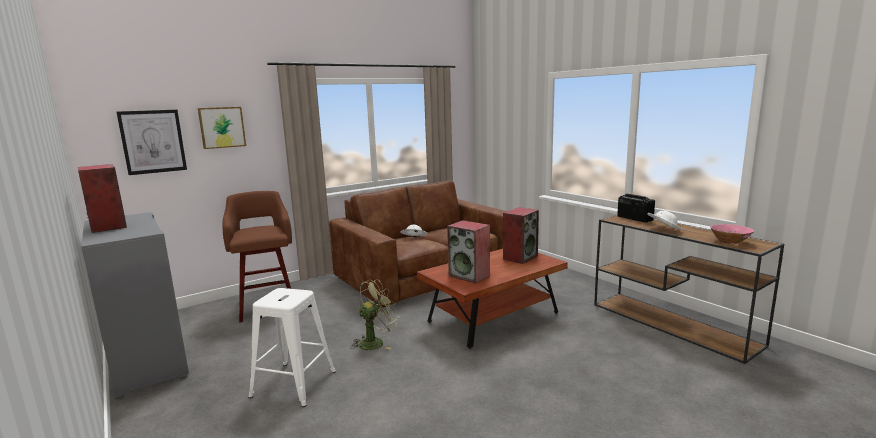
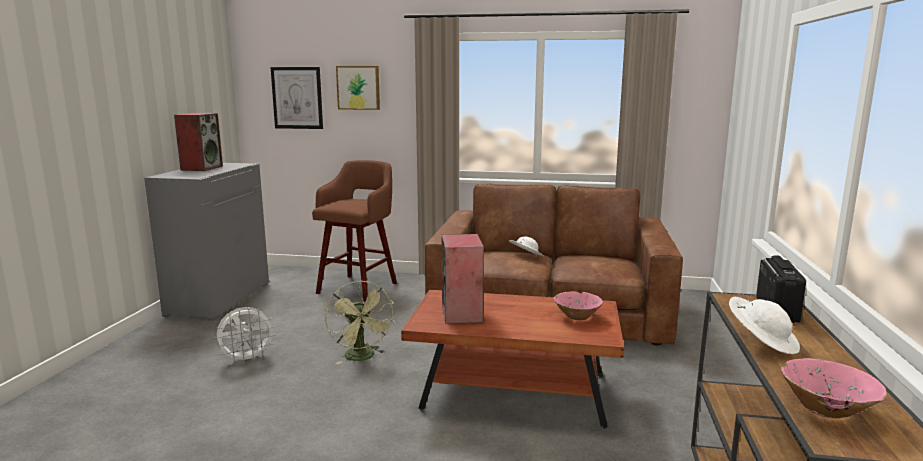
camera: 45 degrees right, 0 degrees up
(293, 383) = (247, 359): white stool -> white fan
(375, 342) = (362, 358): green fan -> green fan turned 60 degrees clockwise
(520, 257) = (577, 317): speaker -> pink bowl

